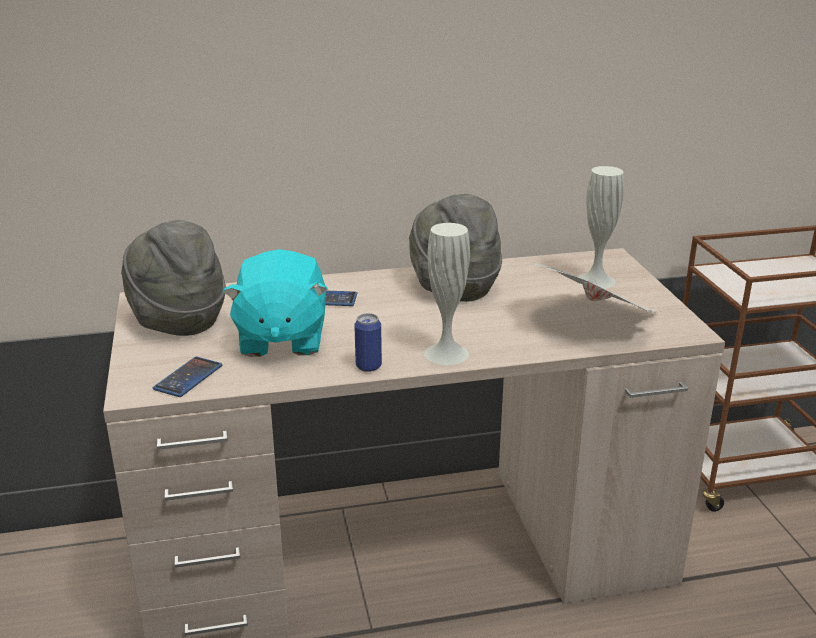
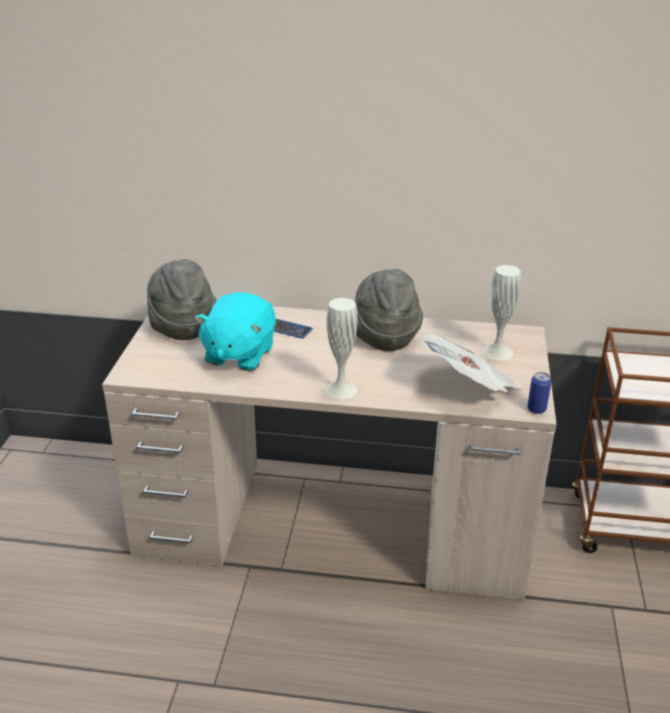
camera: 20 degrees right, 5 degrees up
(188, 377) = (164, 371): phone -> none
(368, 366) = (282, 388): can -> can (536, 409)

